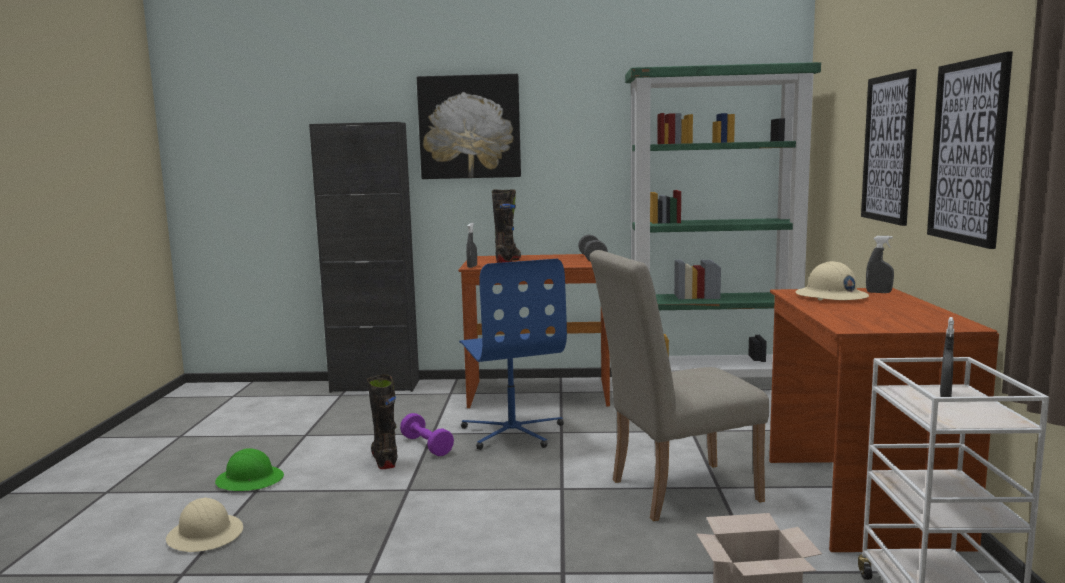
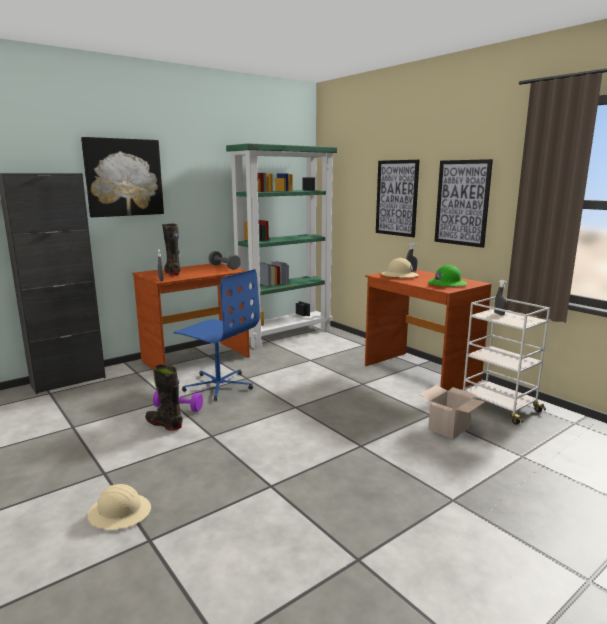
camera: 40 degrees left, 5 degrees up
(250, 480) = (85, 468): green hard hat -> green hard hat (447, 284)
(673, 491) = (348, 392): beige chair -> none

